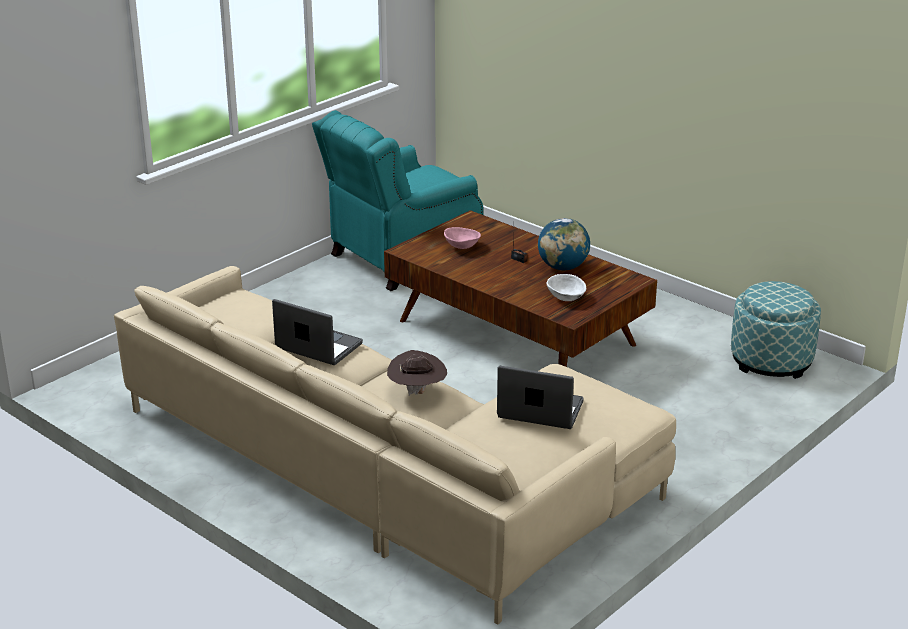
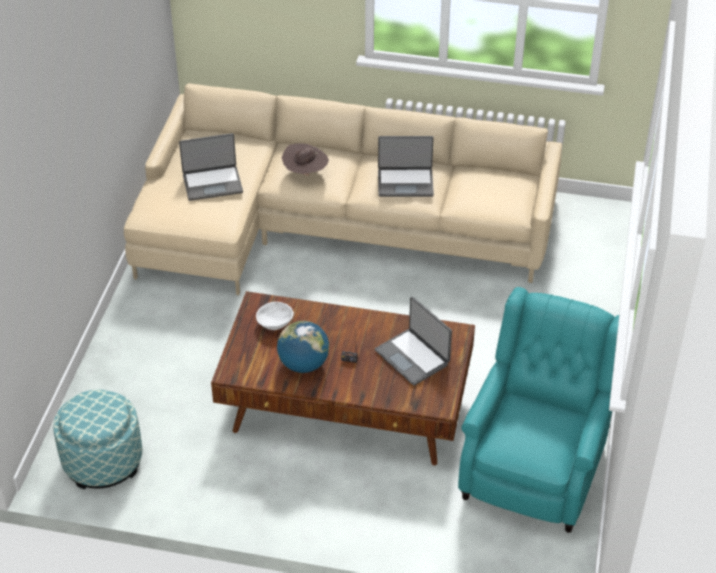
camera: 150 degrees right, 15 degrees up
(461, 247) = (413, 357): pink bowl -> laptop

